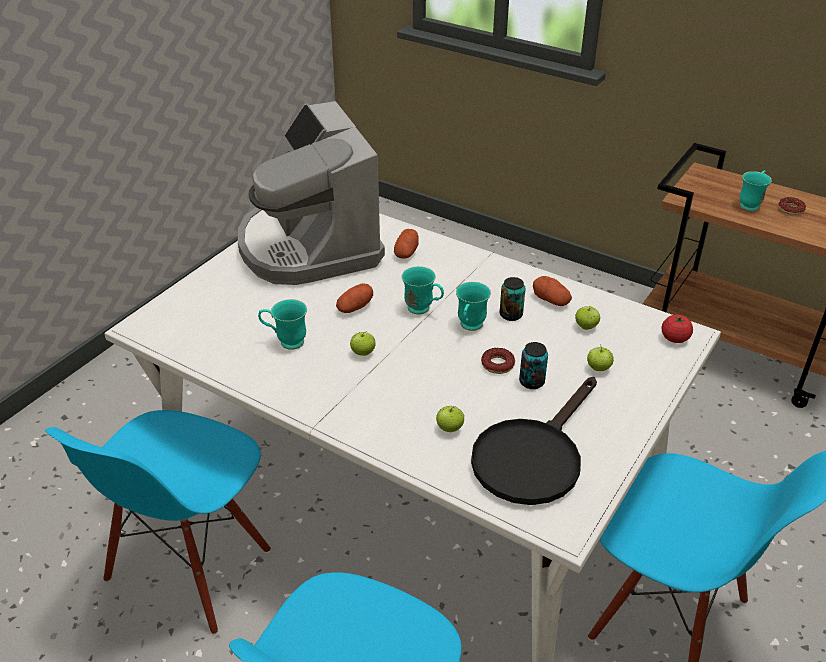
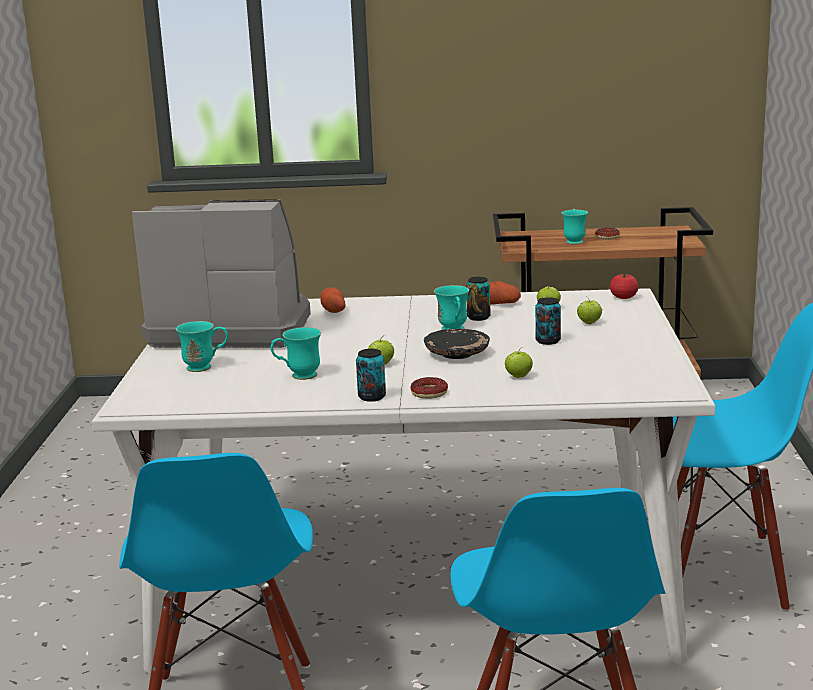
camera: 30 degrees left, 20 degrees down
(307, 401) = (372, 397): none -> can
(309, 245) = (231, 328): coffee machine -> coffee machine turned 150 degrees clockwise
(355, 307) = (333, 346): potato -> none
(423, 310) = (399, 333): turquoise mug -> turquoise mug (205, 368)
(436, 366) = (457, 353): none -> black plate
(497, 364) = (507, 340): donut -> donut (429, 393)
(533, 456) = (604, 370): black frying pan -> none

